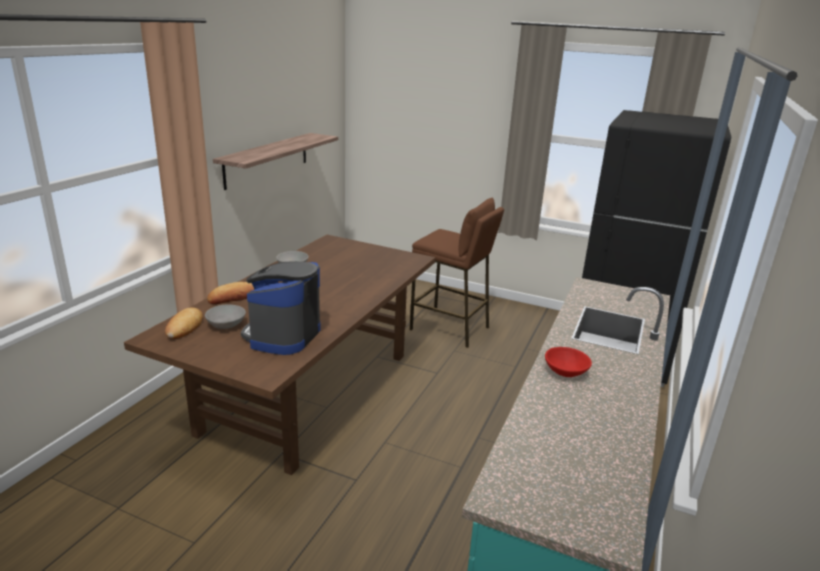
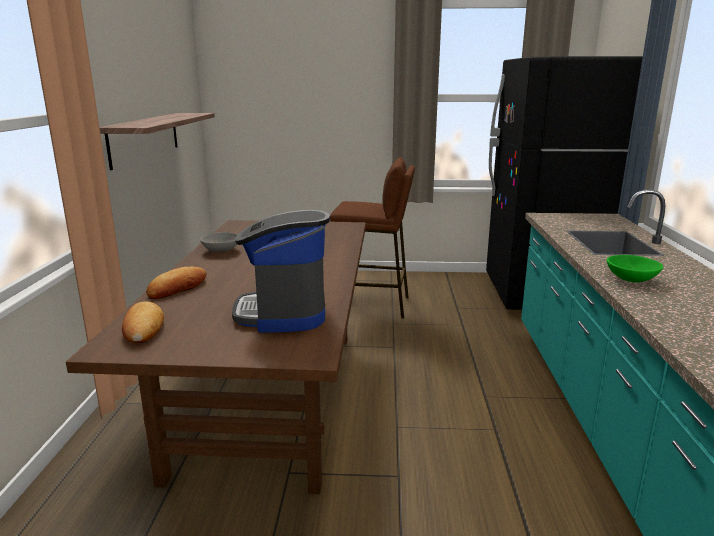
camera: 20 degrees left, 5 degrees down
(226, 325) = (198, 316): grey bowl -> none
(565, 372) = (631, 279): red bowl -> green bowl

